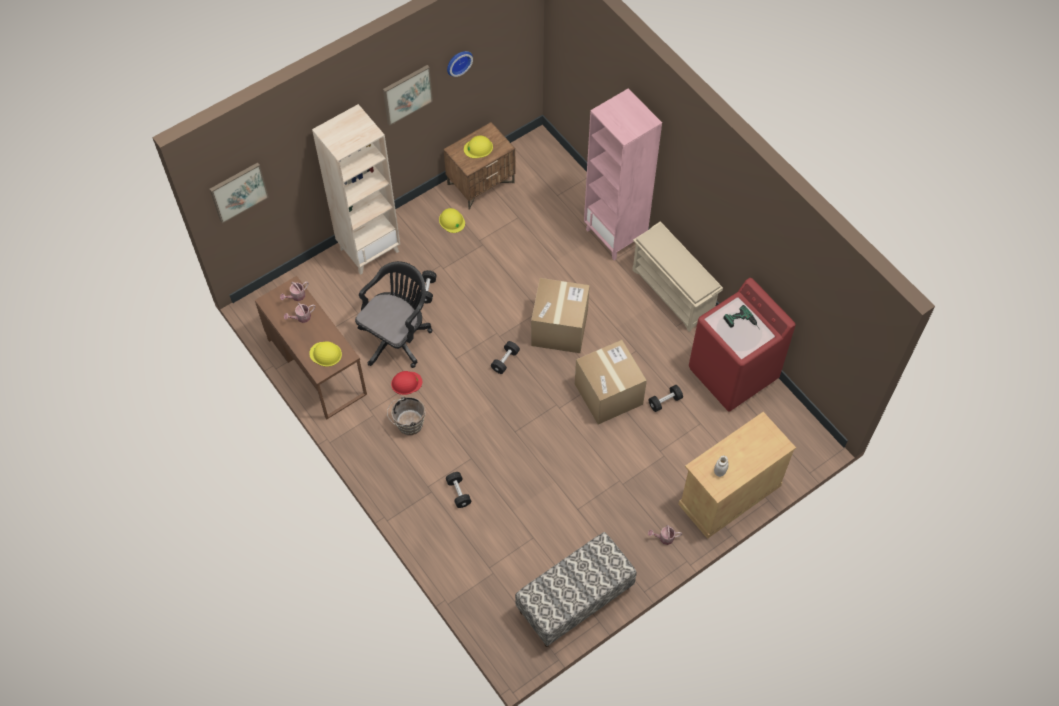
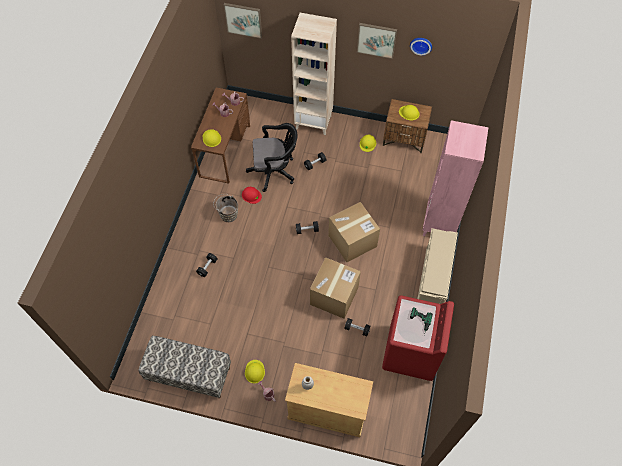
camera: 50 degrees right, 0 degrees up
(628, 532) = (254, 371): none -> yellow hard hat

